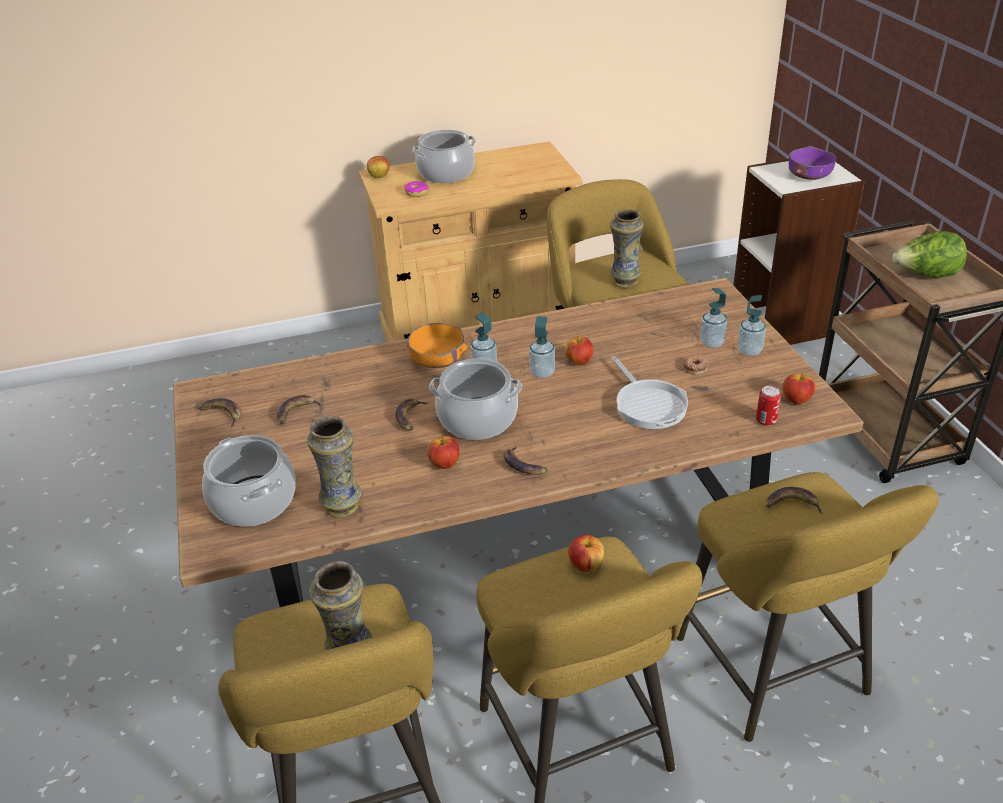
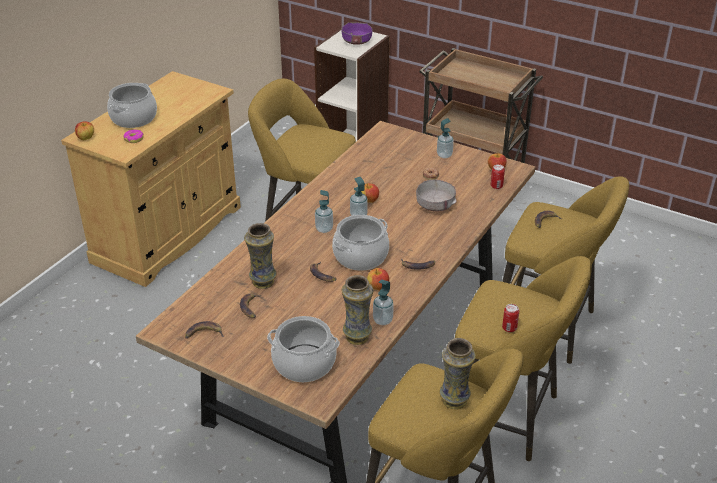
camera: 45 degrees left, 0 degrees up
(437, 359) = (289, 237): orange bowl -> none
(542, 612) = (509, 328): none -> can
(586, 565) = (499, 297): apple -> none
(624, 282) = (318, 147): vase -> vase (262, 282)
(648, 405) = (435, 205): frying pan -> grey bowl
(711, 343) = (421, 159): soap dispenser -> soap dispenser (382, 320)
(926, 276) = (481, 79): lettuce -> none

